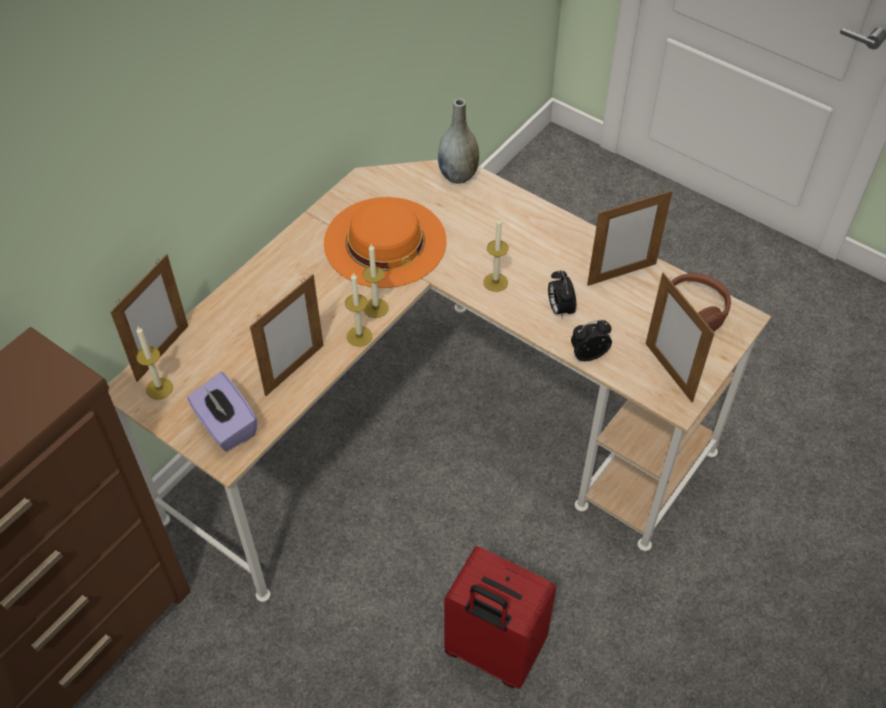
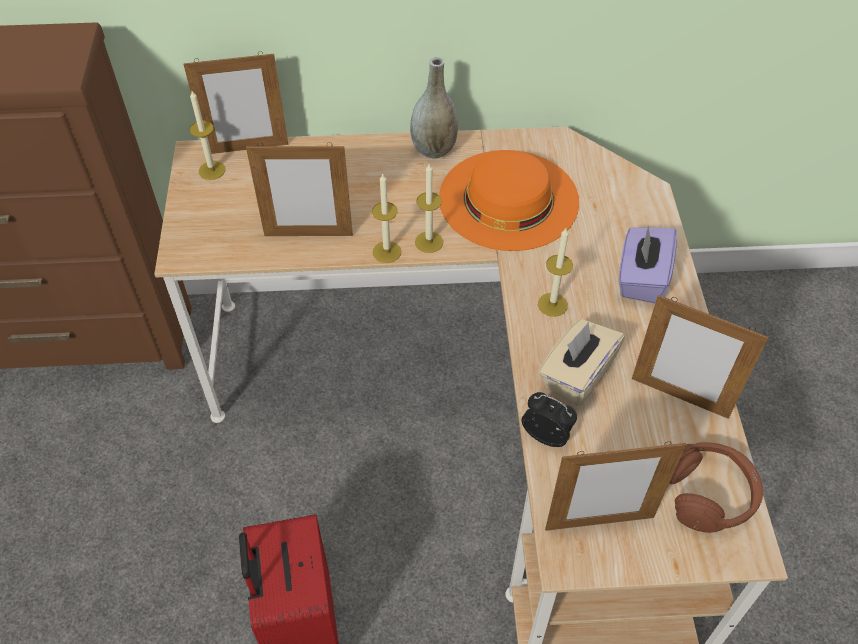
camera: 50 degrees right, 0 degrees up
(226, 426) = (212, 232): purple tissue box -> purple tissue box (641, 278)
(458, 175) = (644, 195): grey vase -> grey vase (434, 149)
(559, 309) = (576, 375): alarm clock -> beige tissue box
(668, 372) = (599, 523): picture frame -> picture frame turned 120 degrees counterclockwise

